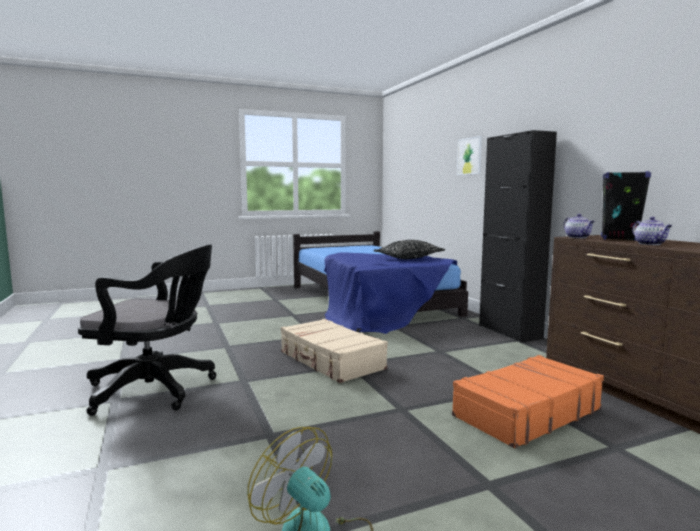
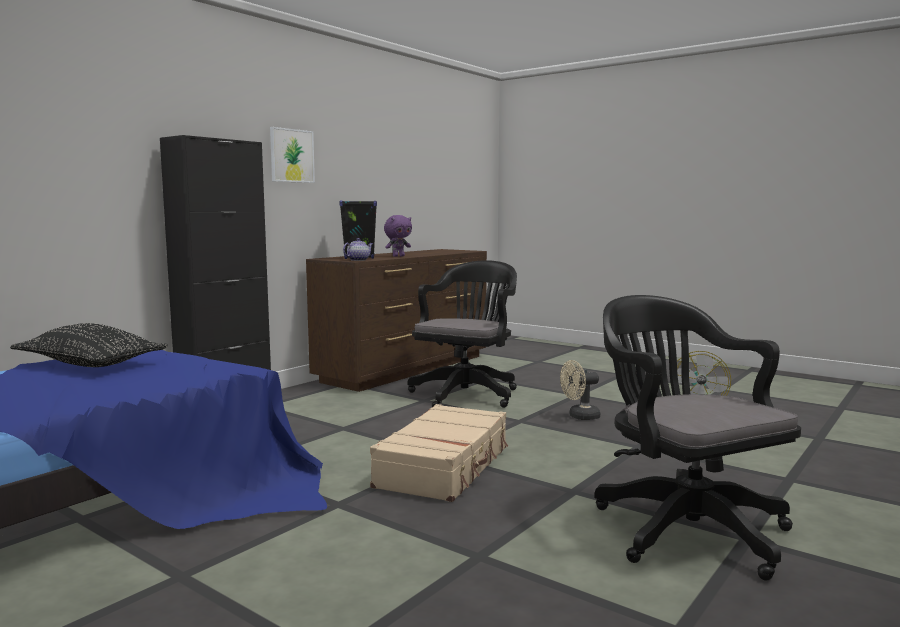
camera: 120 degrees left, 0 degrees up
(386, 443) = (579, 417): none -> beige fan
(469, 156) = (49, 149): picture -> picture (292, 155)
(525, 412) = (467, 394): orange suitcase -> black office chair
(650, 244) = (398, 256): teapot -> purple plush toy

